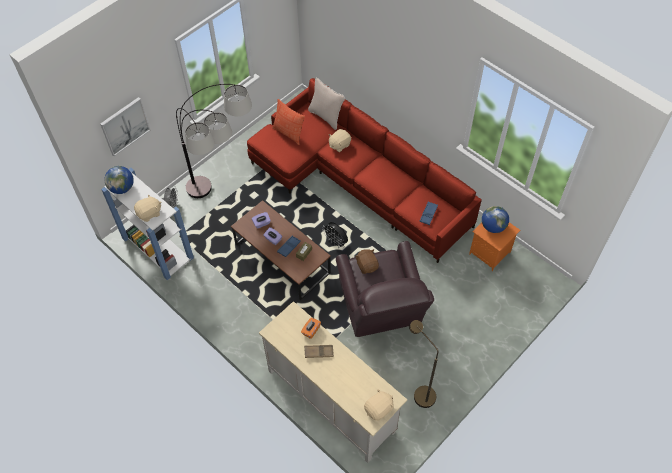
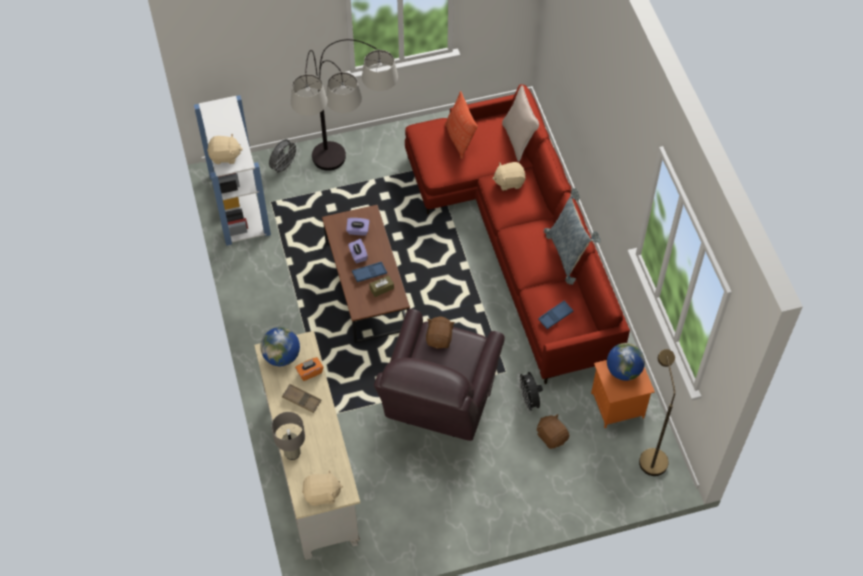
camera: 30 degrees right, 0 degrees up
(122, 188) = (215, 114): globe -> globe (282, 356)
(125, 126) = (249, 44): picture -> none
(336, 242) = (442, 298): black fan -> black fan (528, 401)
(339, 392) = (292, 453): none -> grey table lamp
(408, 173) = (568, 256): none -> pillow
(420, 392) = (416, 518): brown floor lamp -> brown floor lamp (650, 455)
(465, 293) = (552, 436): none -> brown plush toy

